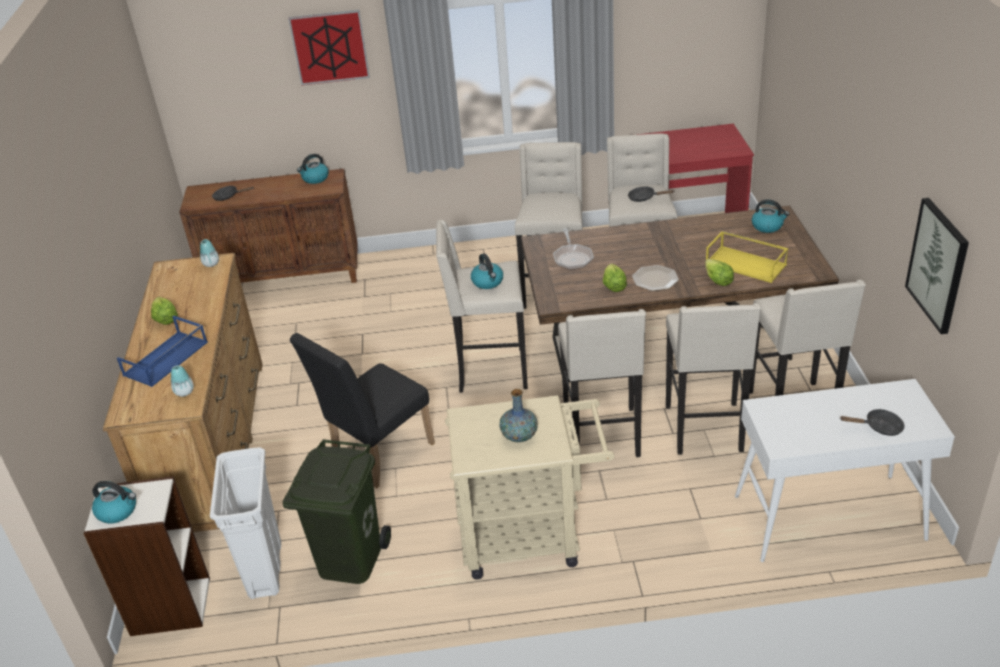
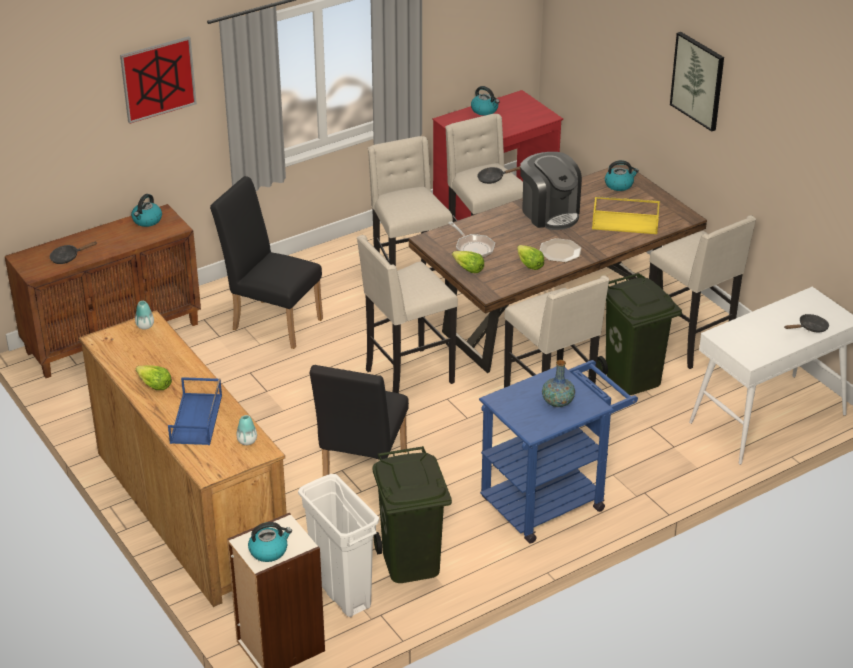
camera: 30 degrees left, 0 degrees up
(416, 293) = (272, 321): none -> black chair
(488, 282) = (415, 286): kettle -> kettle (485, 110)
(531, 537) = (551, 499): beige cart -> blue cart
(674, 240) = (550, 213): none -> coffee machine
(706, 430) = (632, 378): beige stool -> green trash can
(717, 280) = (612, 241): lettuce -> lettuce (468, 269)
(938, 265) = (817, 191): picture -> picture (698, 80)

